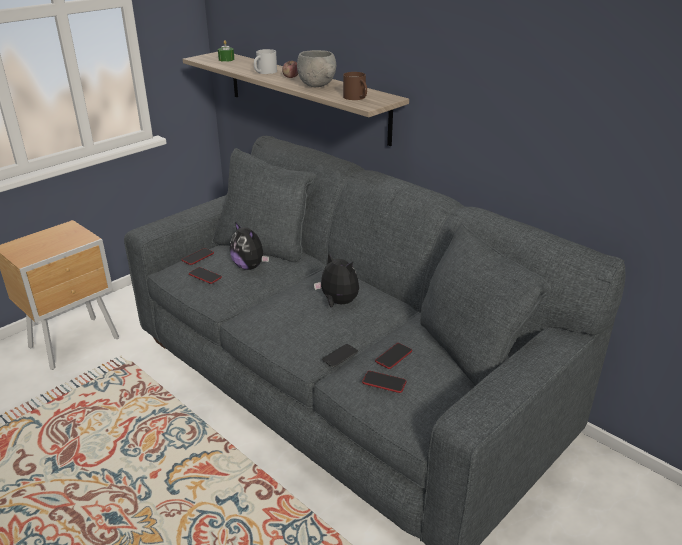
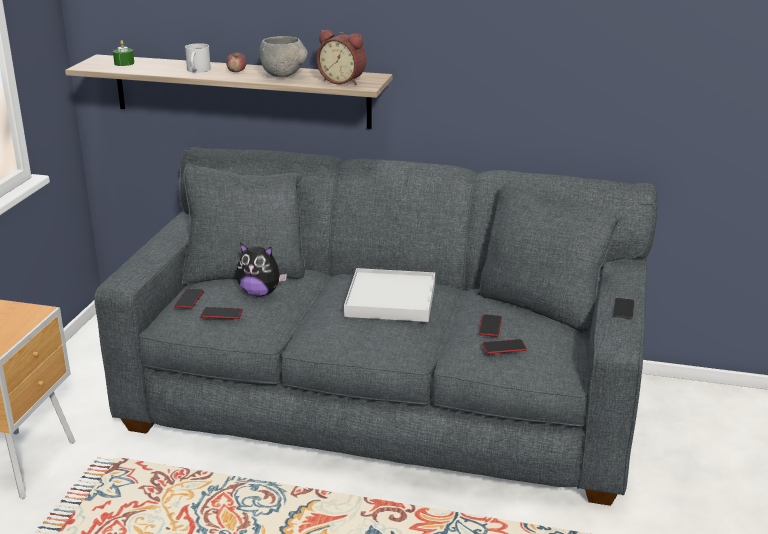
camera: 30 degrees left, 5 degrees down
(338, 303) = (390, 299): plush toy -> white tray
(340, 356) = (438, 342): phone -> phone (623, 309)
(356, 98) = (343, 81): brown mug -> alarm clock

